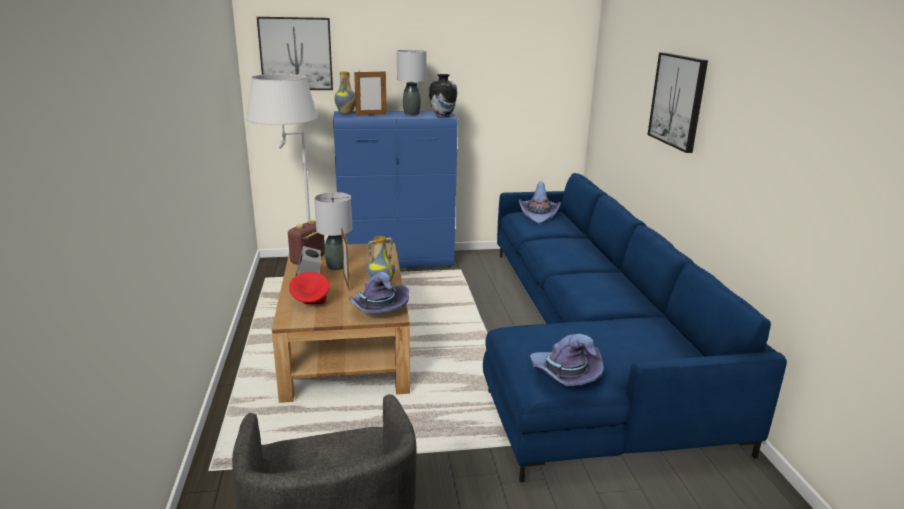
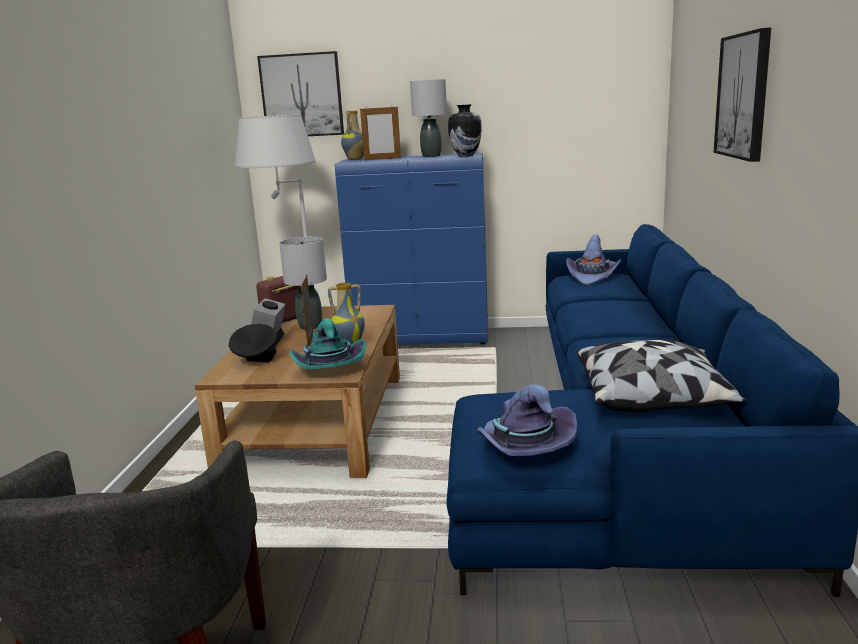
camera: 15 degrees right, 5 degrees down
(311, 303) = (256, 361): red bowl -> black bowl
(377, 309) = (328, 368): purple hat -> turquoise hat
(631, 329) = (653, 398): none -> pillow

